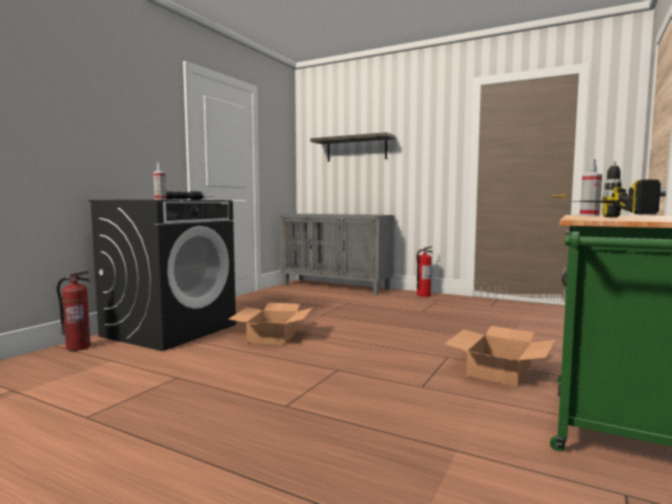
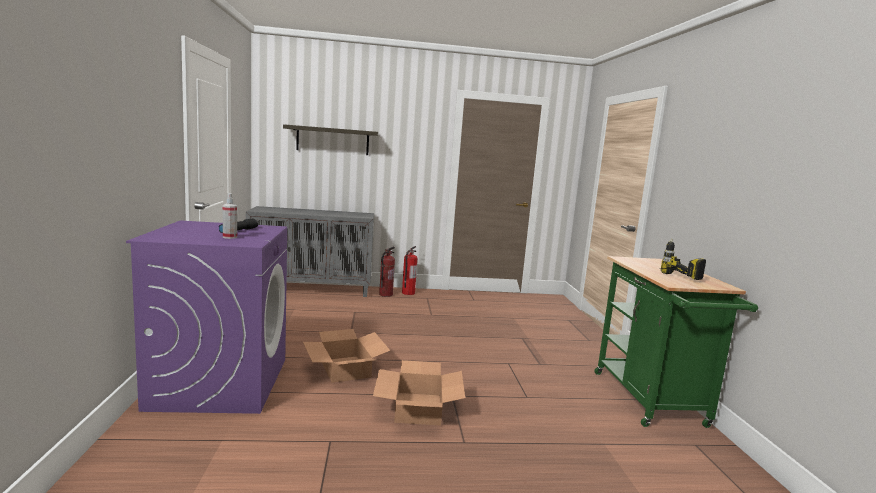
camera: 35 degrees left, 5 degrees up
(78, 347) = (140, 433): fire extinguisher -> fire extinguisher (385, 294)
(170, 330) = (220, 383): black washing machine -> purple washing machine
(498, 371) = (553, 370): cardboard box -> cardboard box (418, 408)
(589, 215) = (638, 265): spray bottle -> none

